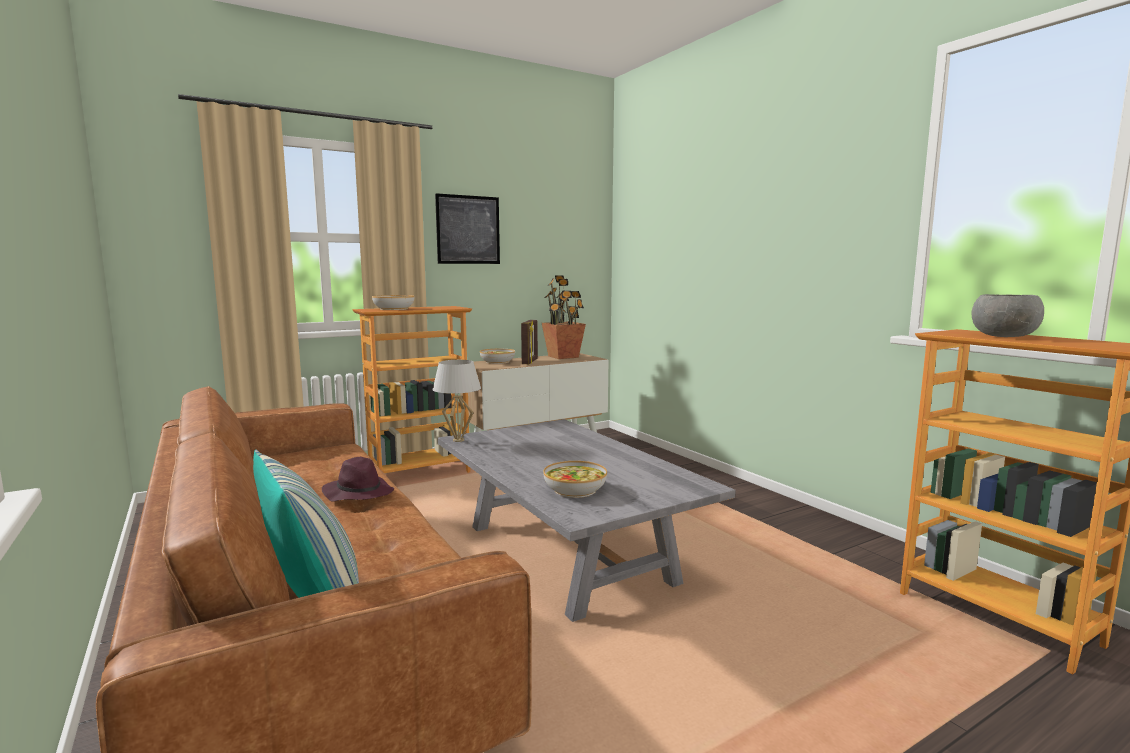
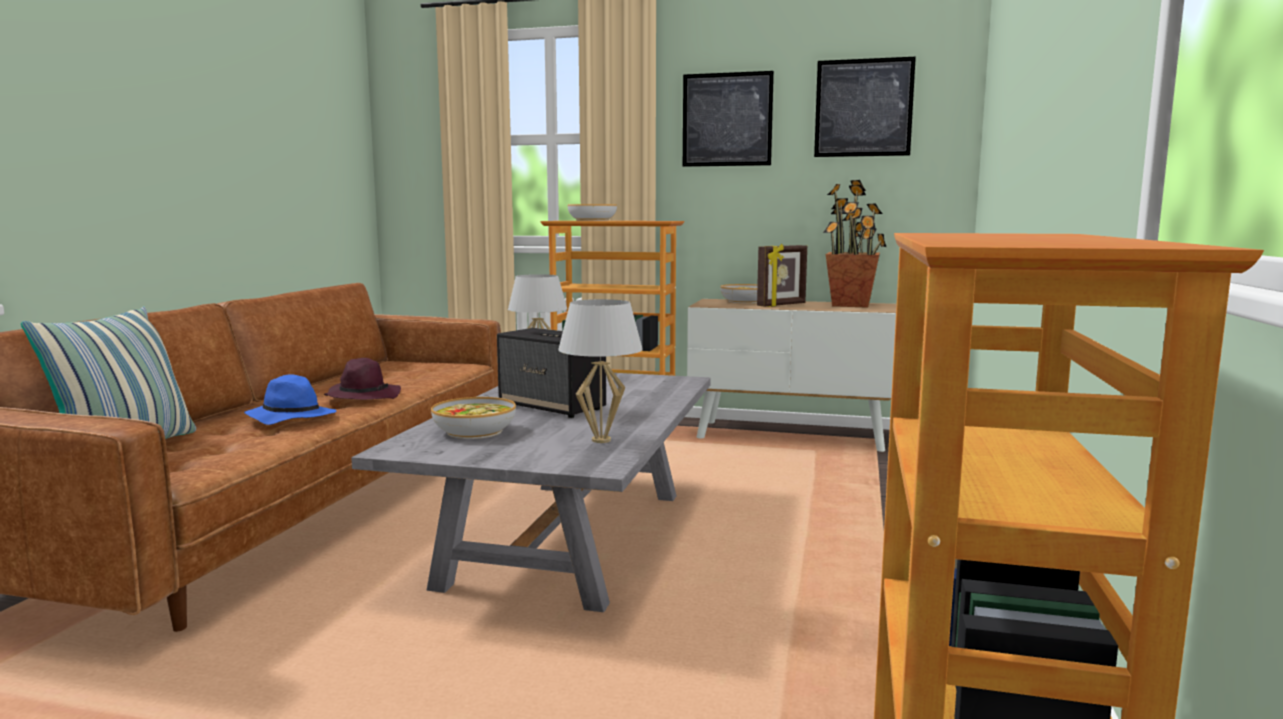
camera: 45 degrees right, 0 degrees up
(367, 528) = (290, 418): none -> blue hat
(552, 227) = (863, 108): none -> picture
(556, 460) = (553, 407): none -> speaker
(654, 472) = (600, 440): none -> white table lamp
(1004, 336) = (1006, 235): grey bowl -> none

